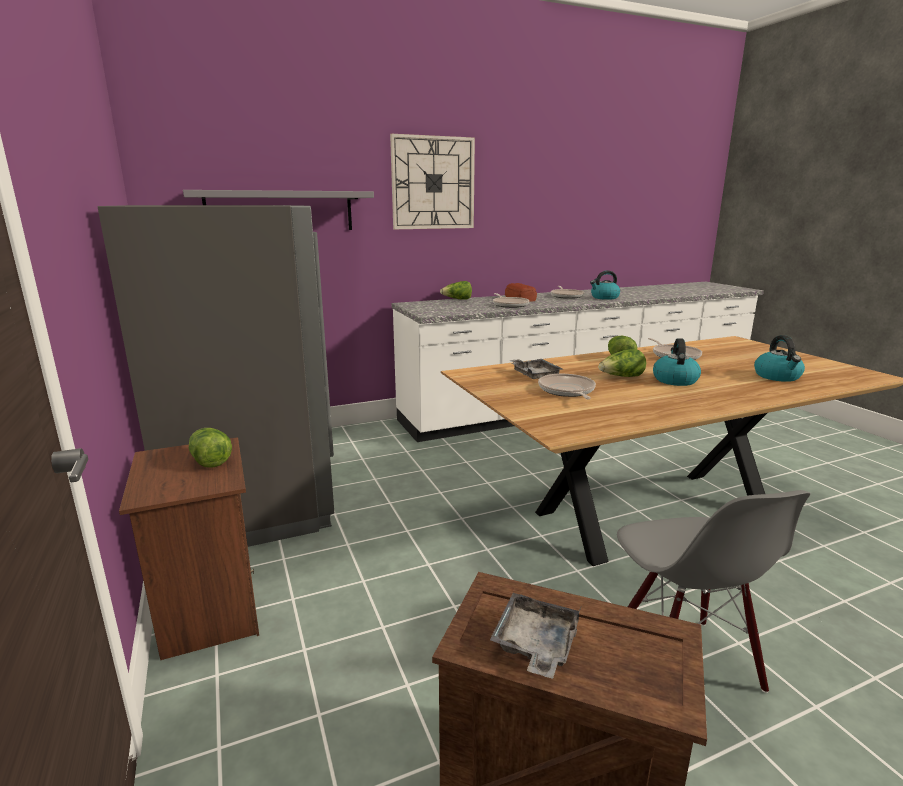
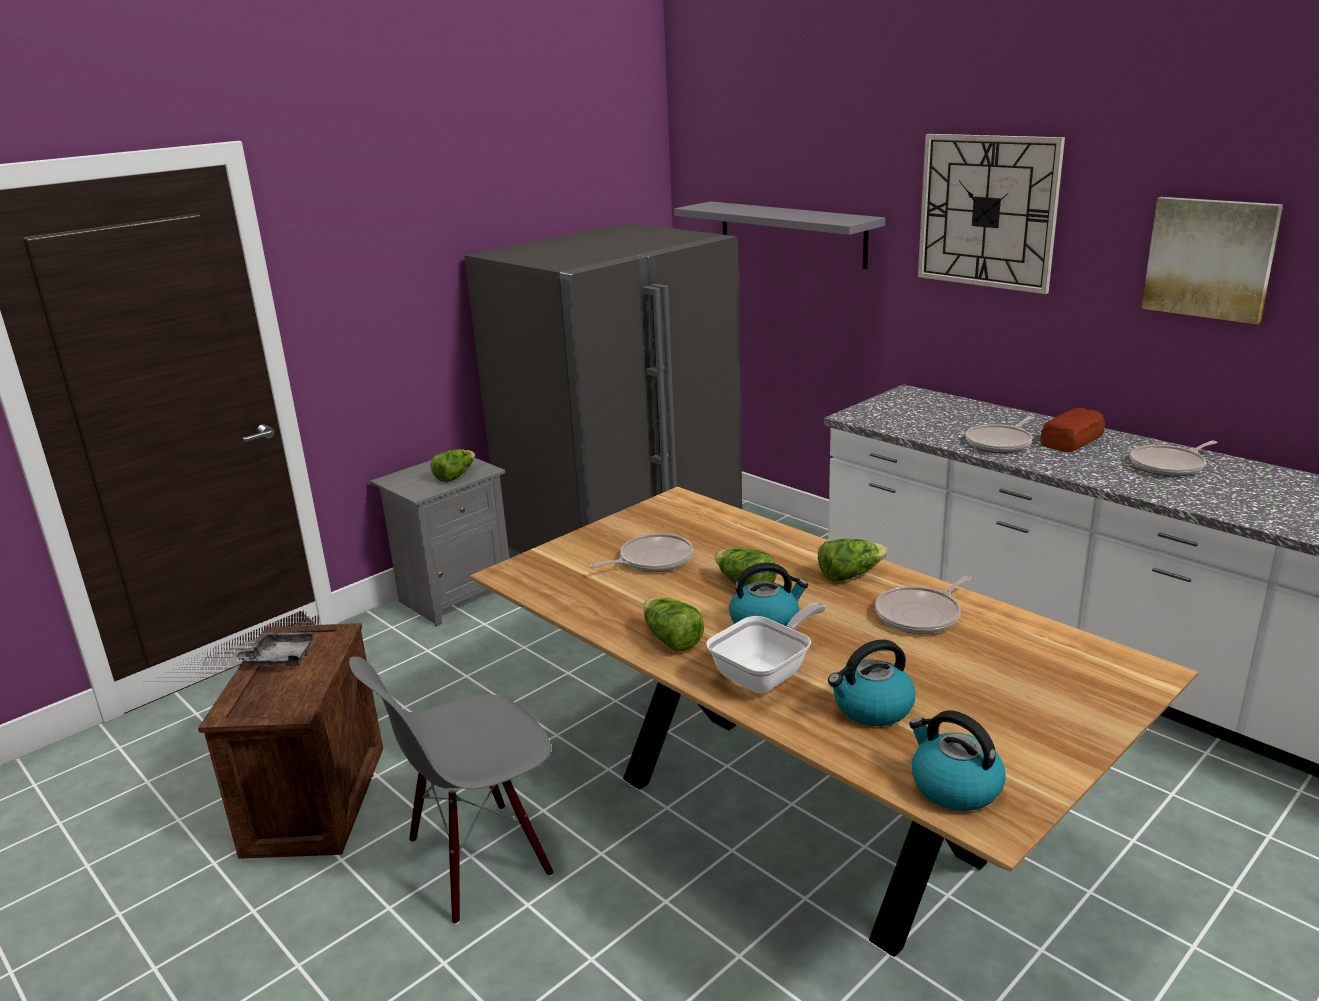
camera: 70 degrees right, 5 degrees up
(208, 611) = (454, 596): brown nightstand -> grey nightstand
(457, 299) = (990, 408): lettuce -> lettuce (671, 639)
(534, 374) = (706, 533): grey tray -> none
(543, 199) = (1210, 258): none -> picture
(604, 297) = (1215, 495): kettle -> kettle (954, 786)
(741, 388) = (767, 674): none -> frying pan

